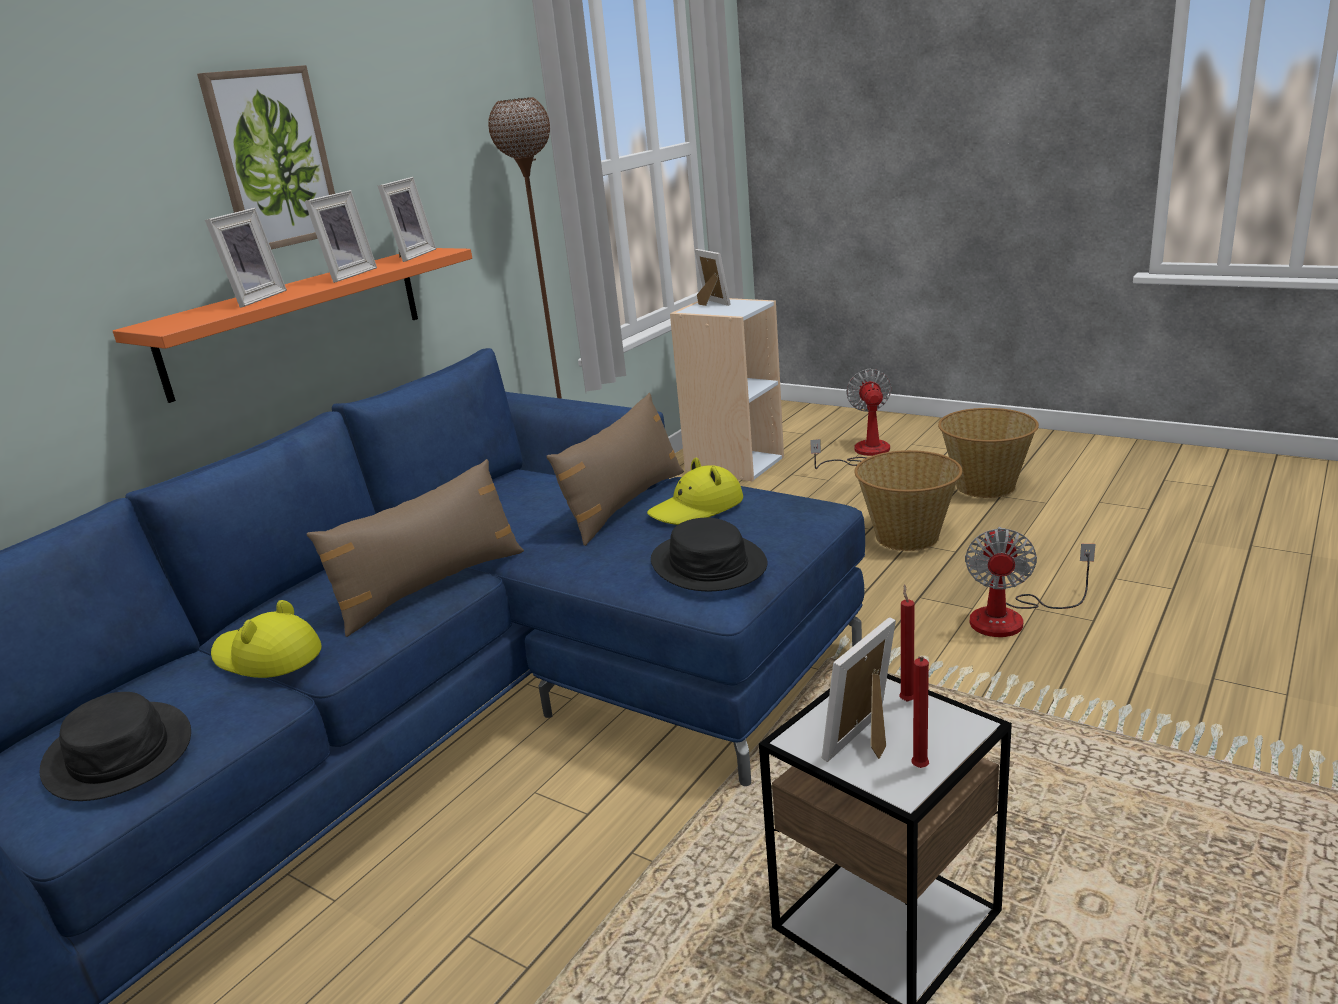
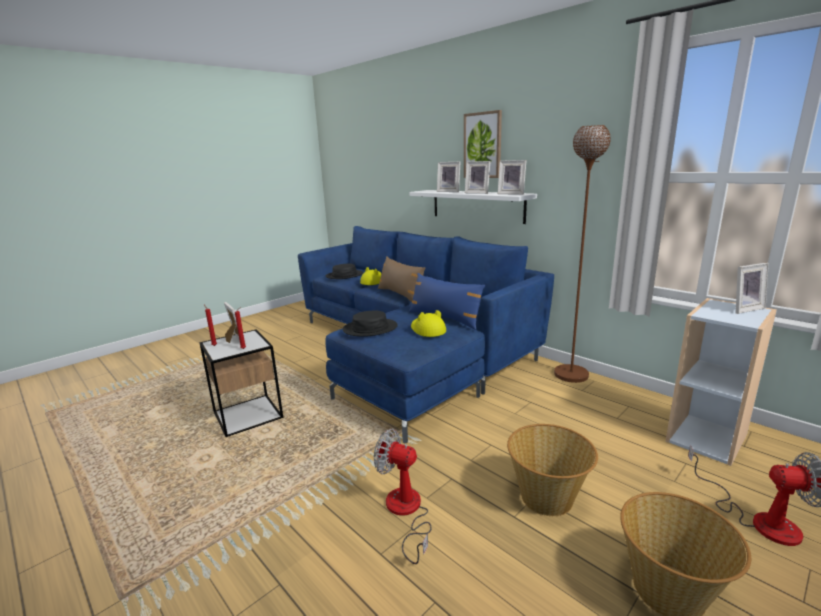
camera: 100 degrees right, 5 degrees down
(297, 320) = (476, 205): orange shelf -> white shelf
(624, 504) = (445, 318): brown pillow -> blue pillow

